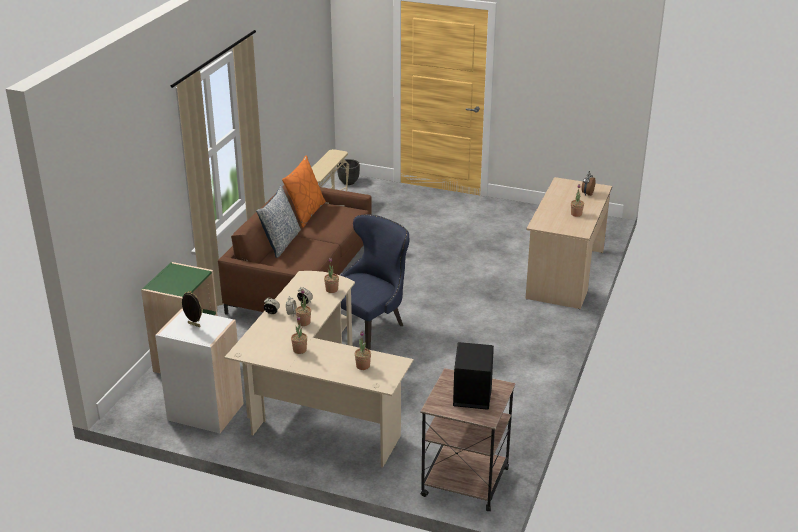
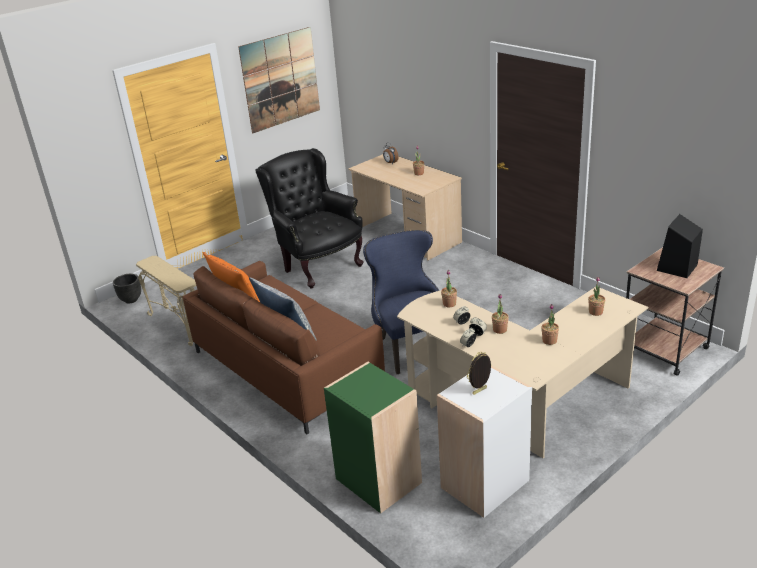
camera: 60 degrees left, 0 degrees up
(467, 245) = (318, 265): none -> black armchair
(562, 64) = (280, 79): none -> picture

